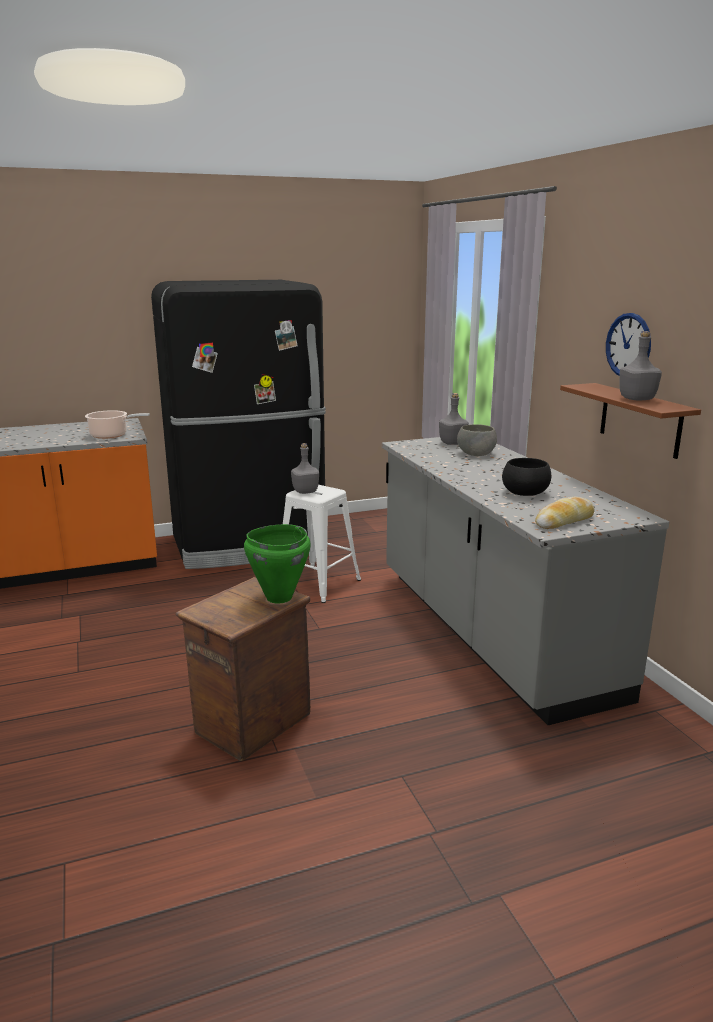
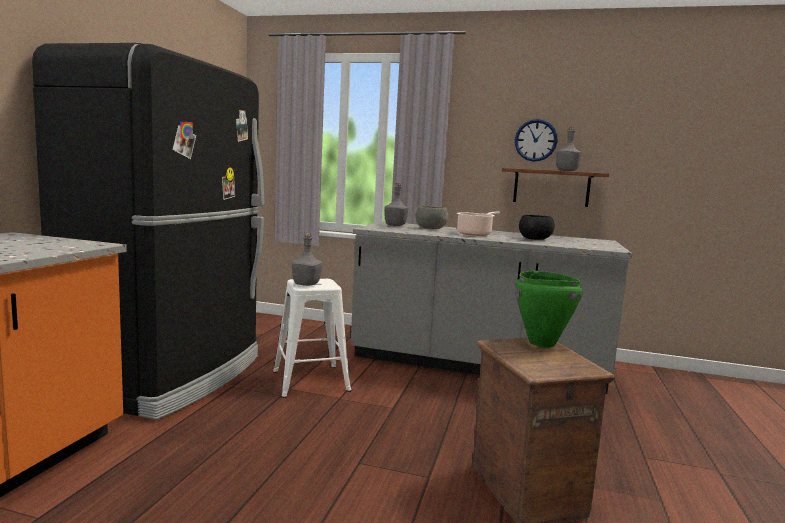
camera: 55 degrees left, 10 degrees down
(111, 435) = (59, 246): cooking pot -> cooking pot (475, 234)
(564, 520) = (599, 245): bread -> none

